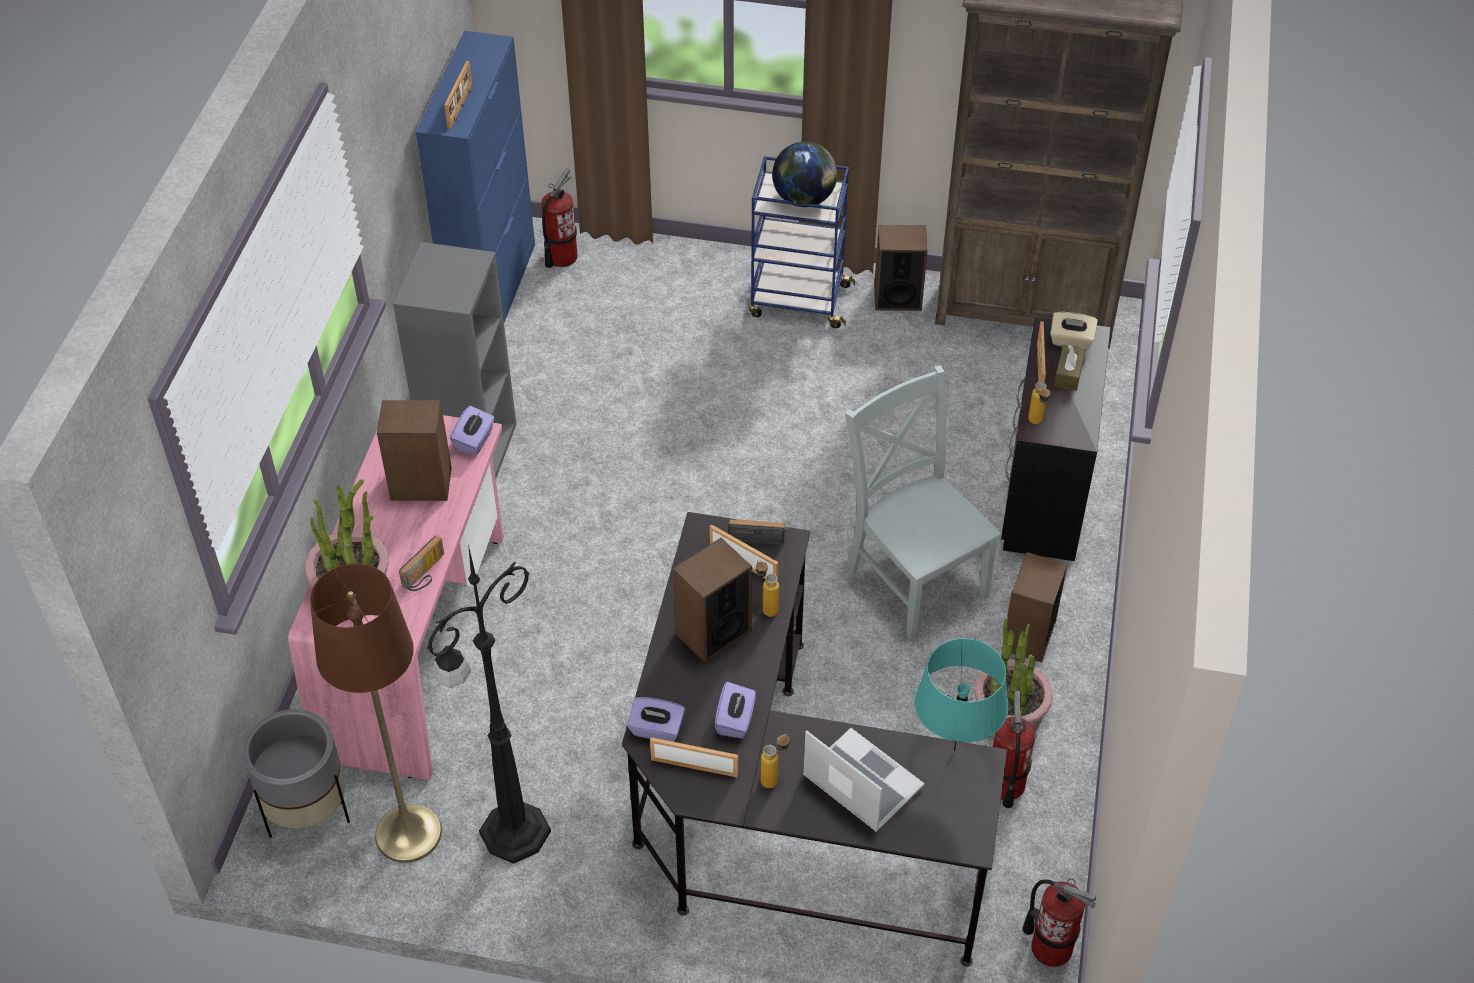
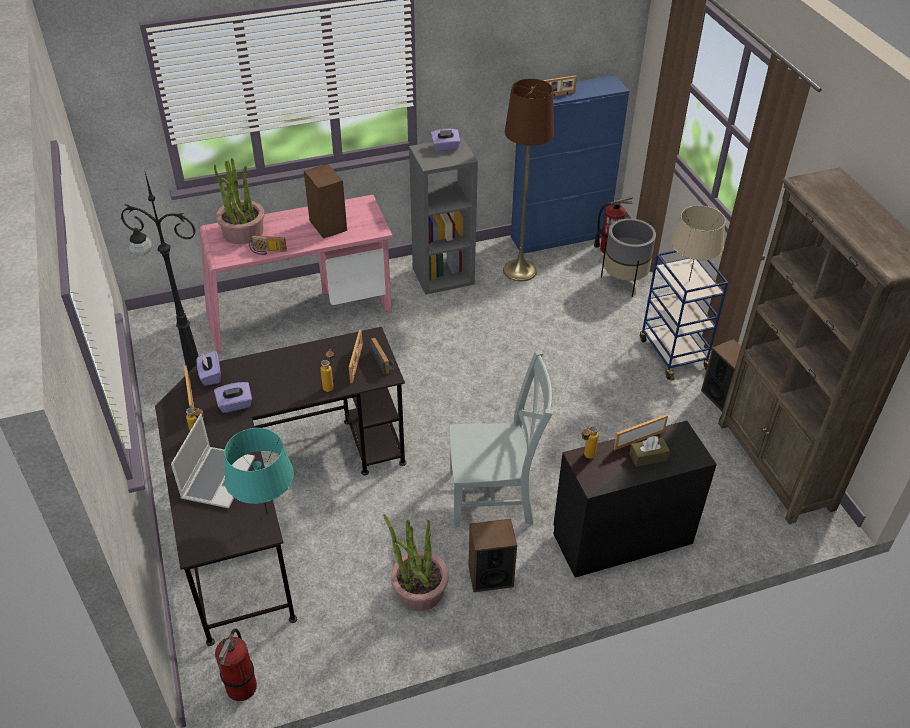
camera: 60 degrees right, 5 degrees down
(308, 810) = (176, 322): grey planter -> grey planter (624, 281)
(408, 833) = (180, 362): brown floor lamp -> brown floor lamp (520, 270)
(474, 441) = (372, 230): purple tissue box -> purple tissue box (445, 147)
(712, 632) = (296, 371): speaker -> none
(804, 199) = (689, 281): globe -> beige table lamp
(913, 577) = (495, 497): grey chair -> grey chair turned 60 degrees clockwise
(1005, 785) = (359, 610): fire extinguisher -> none
(1071, 341) = (681, 447): beige tissue box -> none

